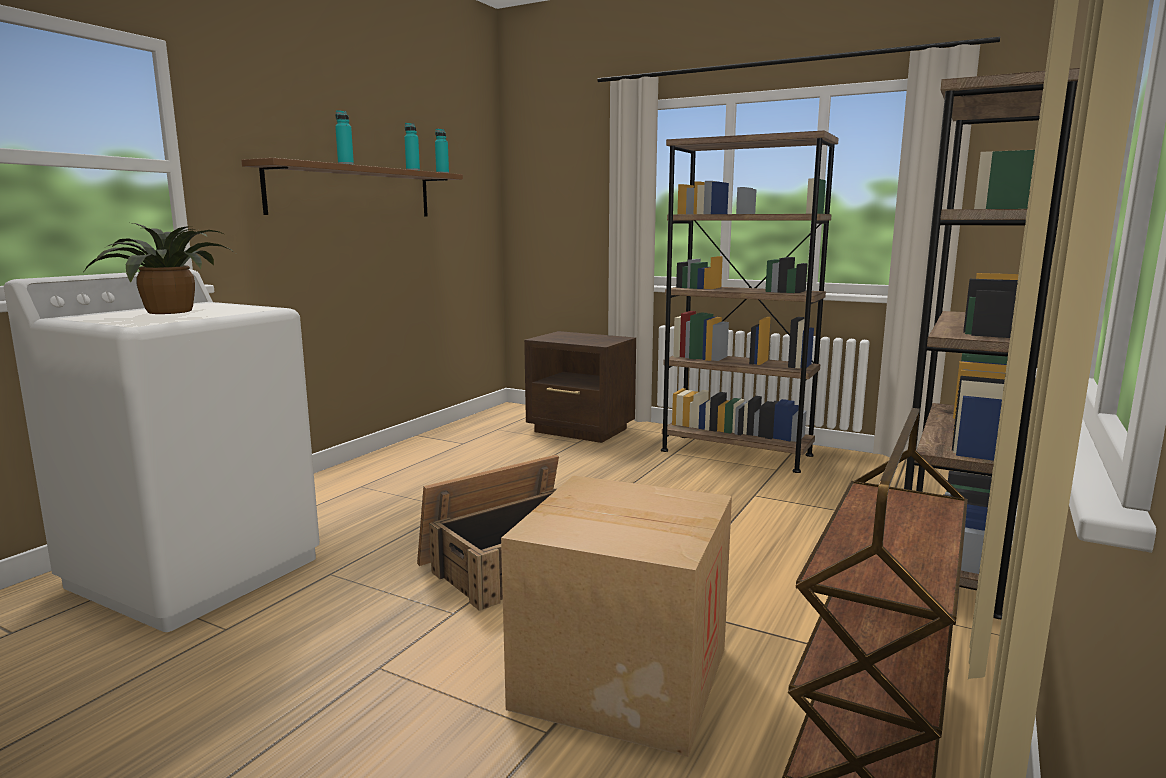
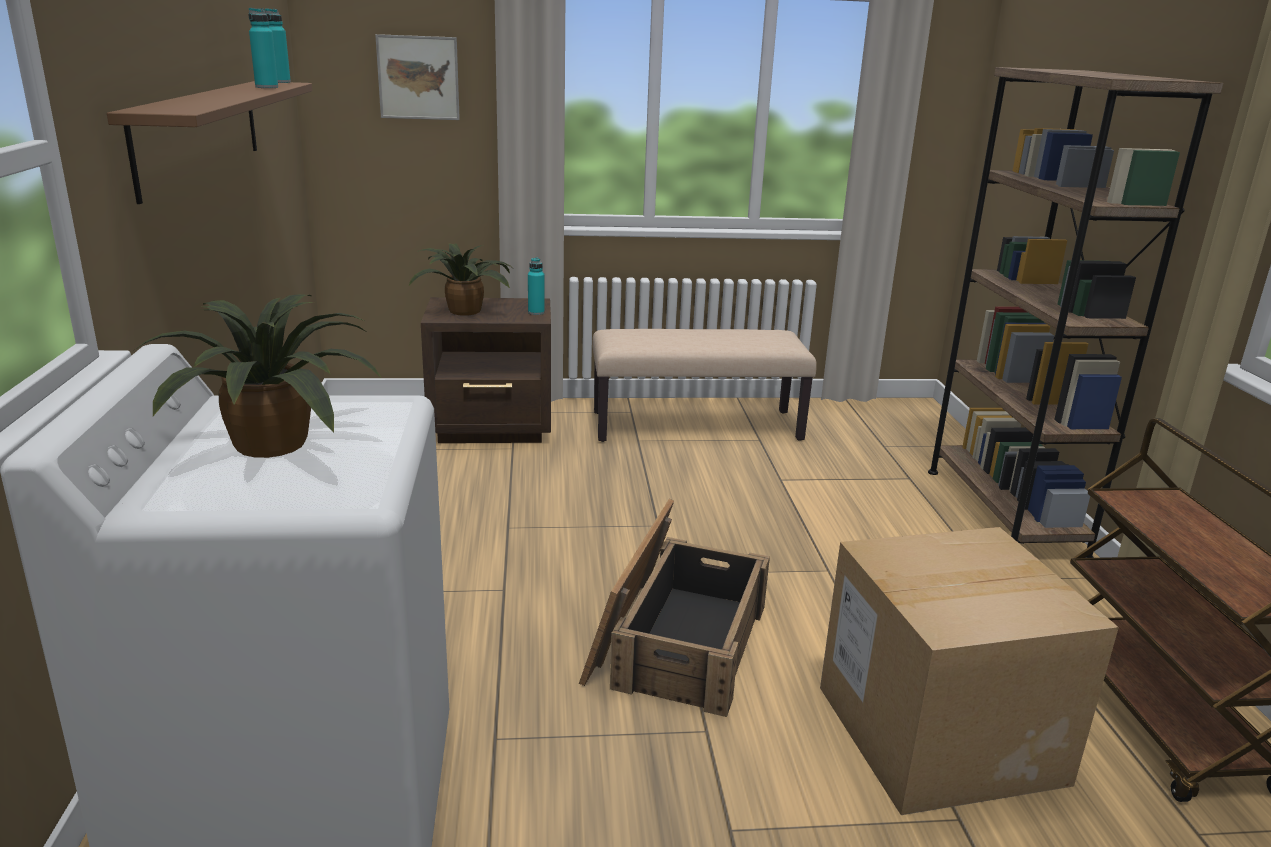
camera: 35 degrees left, 10 degrees up
(346, 164) = (227, 98): turquoise bottle -> turquoise bottle (536, 312)
(564, 337) = (466, 310): none -> potted plant
(568, 180) = (418, 77): none -> picture
(736, 453) = (697, 425): brown bookcase -> beige bench

